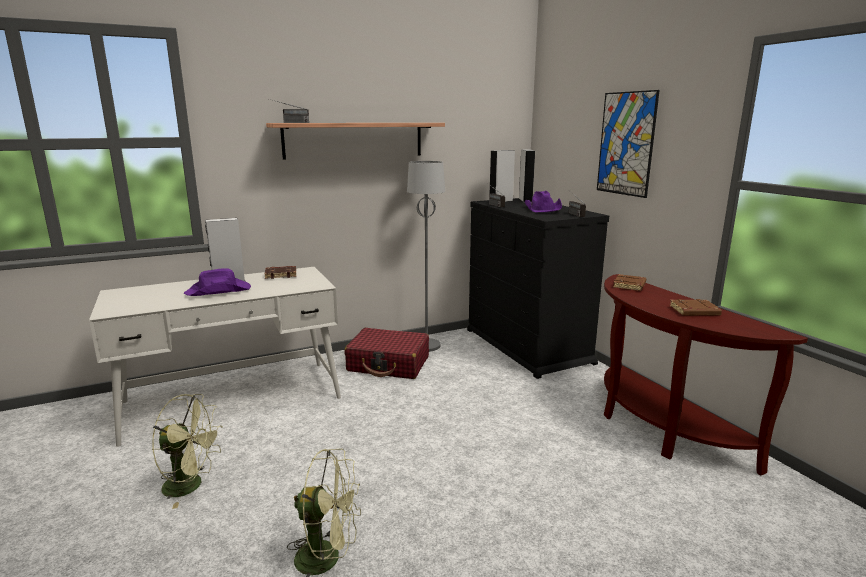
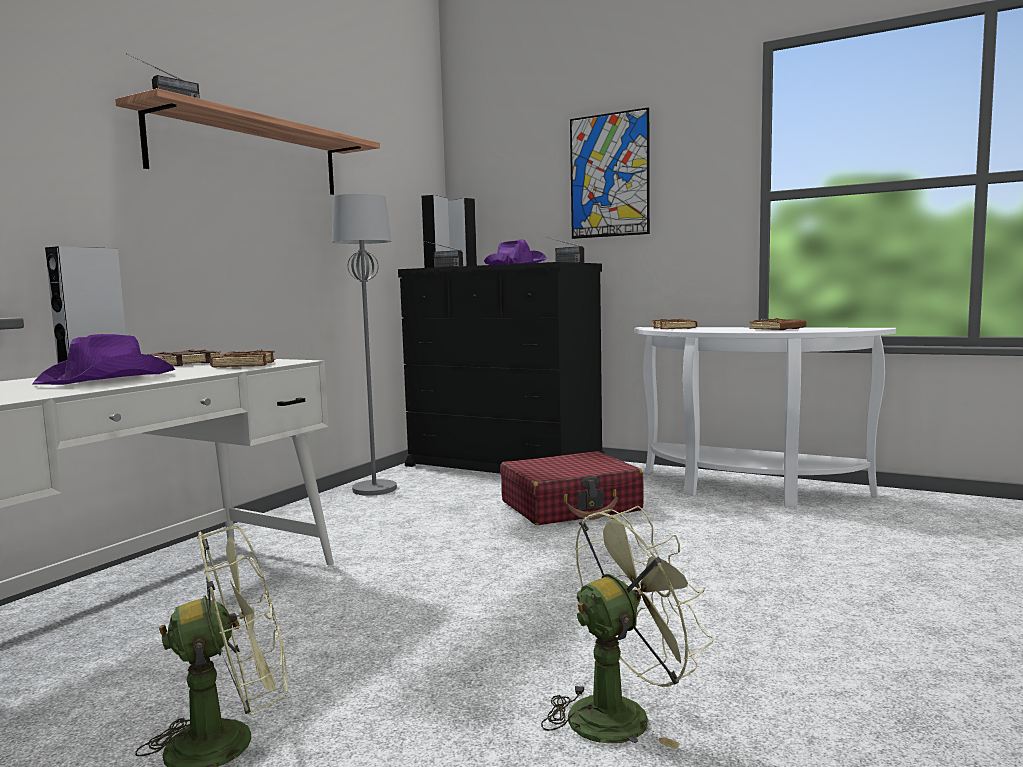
camera: 35 degrees left, 10 degrees down
(293, 285) = (243, 365): none -> brown book
(388, 364) = (349, 516): red suitcase -> red suitcase (571, 506)
(658, 427) = (746, 490): brown console table -> white console table

